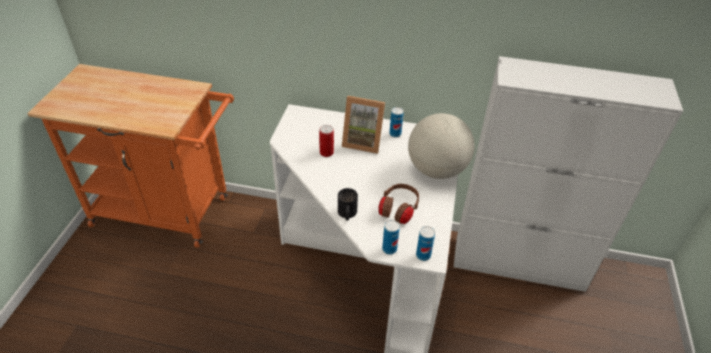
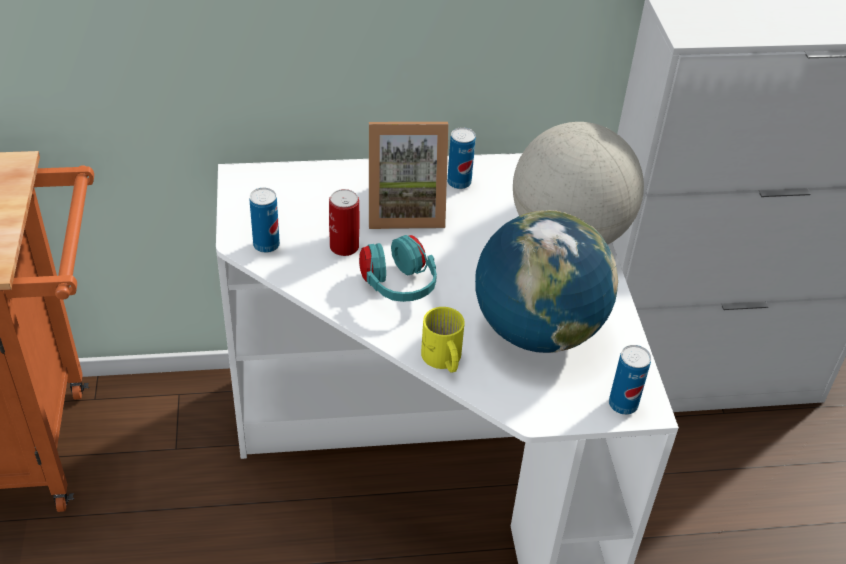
camera: 20 degrees left, 0 degrees up
(342, 176) = (398, 287): none -> turquoise headphones
(346, 214) = (442, 360): black mug -> yellow mug
(389, 249) = (556, 408): can -> can (266, 245)
(398, 211) = (537, 331): brown headphones -> globe

